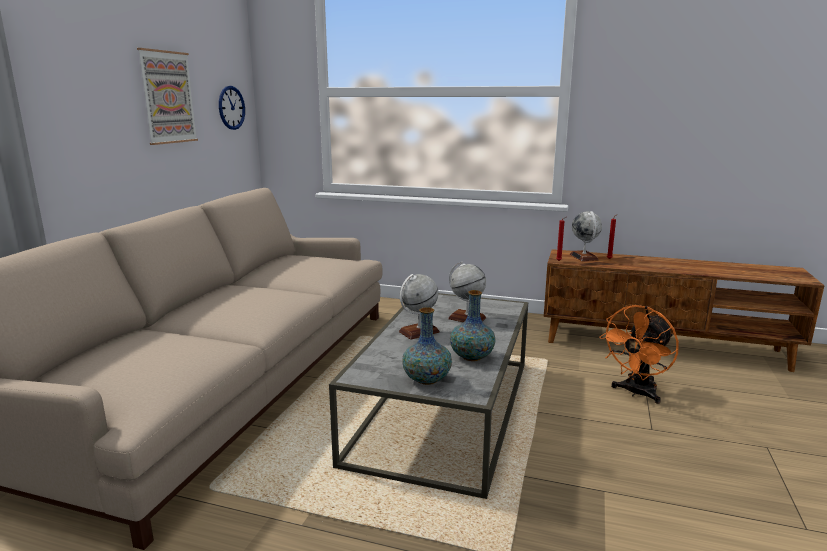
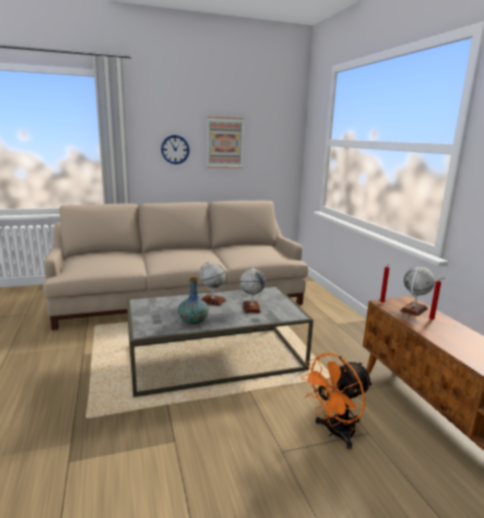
camera: 55 degrees right, 0 degrees up
(231, 108) = (278, 150): wall clock -> wall clock (175, 149)
(427, 380) = (150, 317): vase -> none
(636, 393) = (335, 433): orange fan -> orange fan turned 45 degrees counterclockwise

